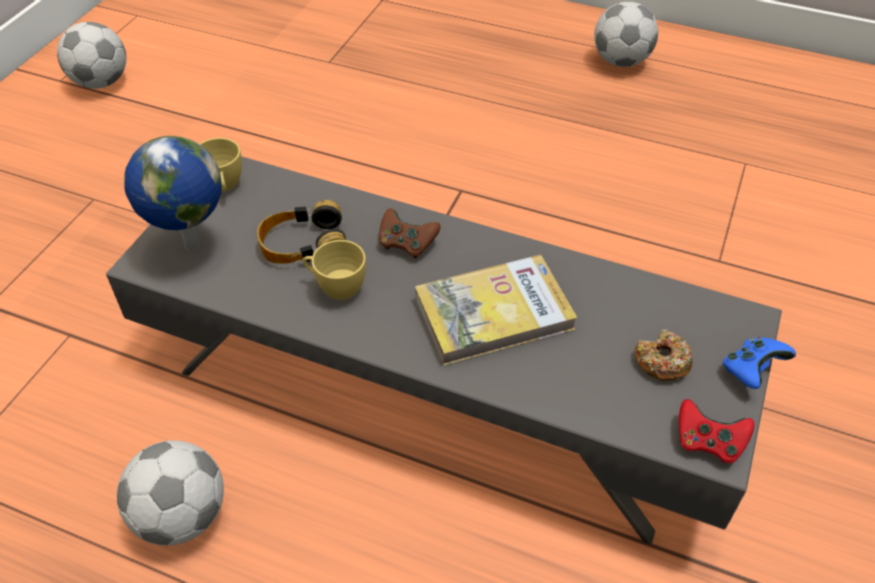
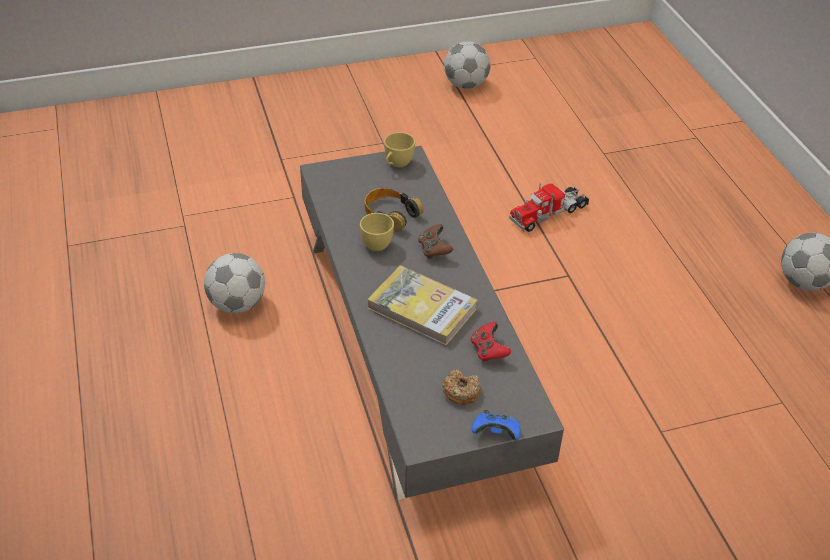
camera: 50 degrees right, 5 degrees down
(190, 247) = (345, 179): globe -> none
(362, 148) = (549, 213): none -> toy truck
(708, 442) = (423, 435): red game controller -> red game controller (488, 351)

